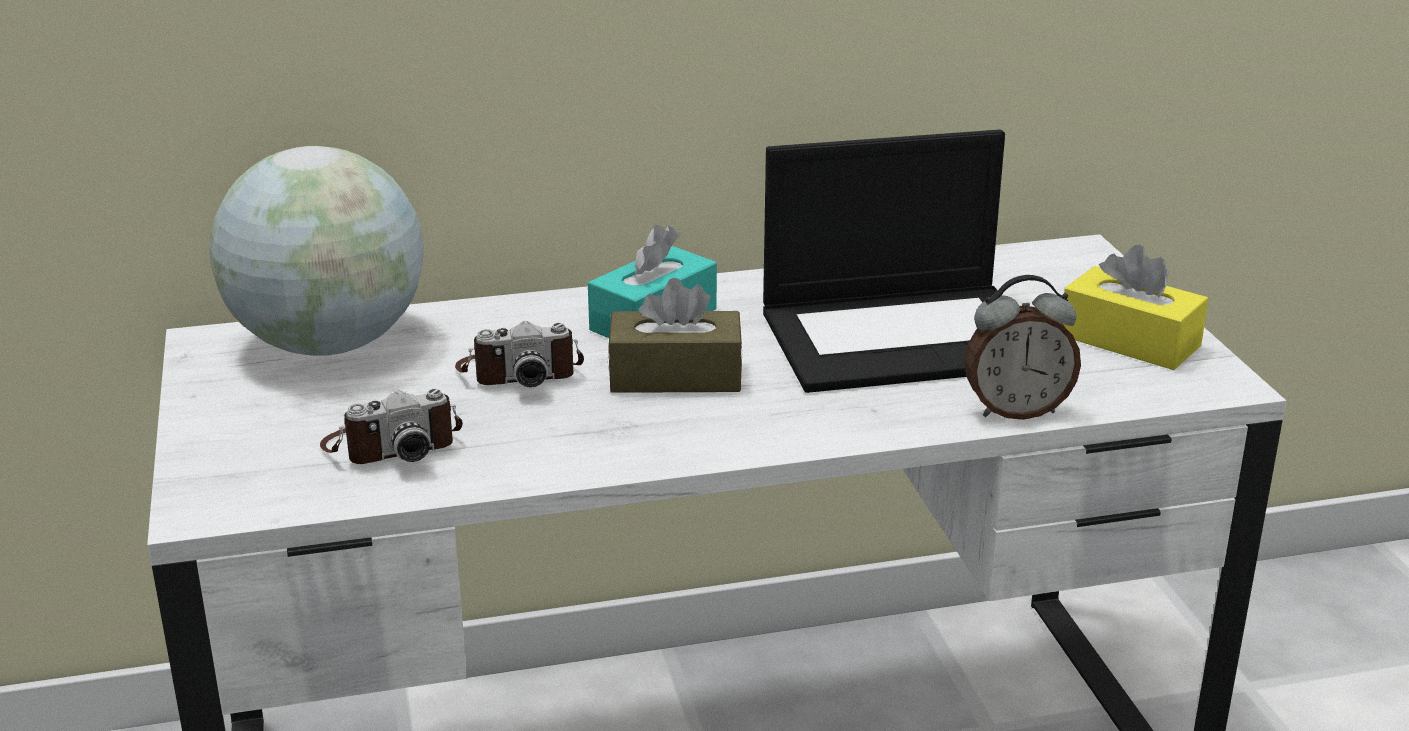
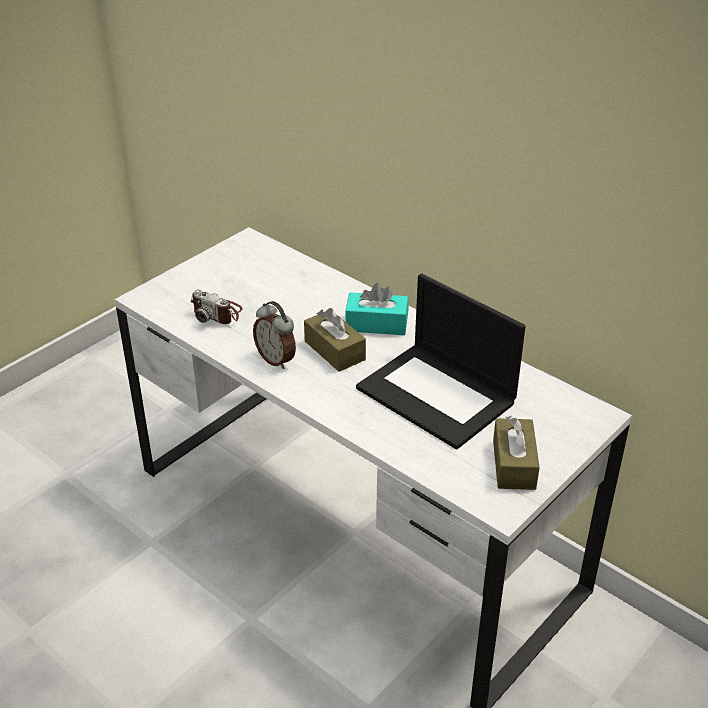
camera: 55 degrees right, 10 degrees up
(329, 344) = (273, 263): globe -> none
(520, 371) = (298, 313): camera -> none
(1016, 410) = (403, 452): alarm clock -> alarm clock (276, 359)
(1129, 341) = (514, 464): yellow tissue box -> brown tissue box

